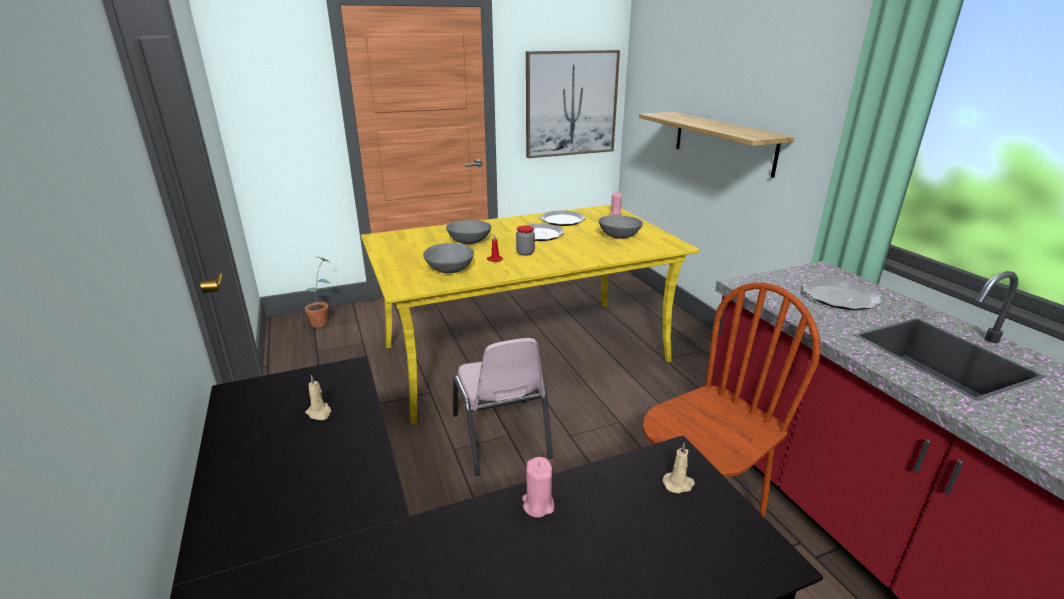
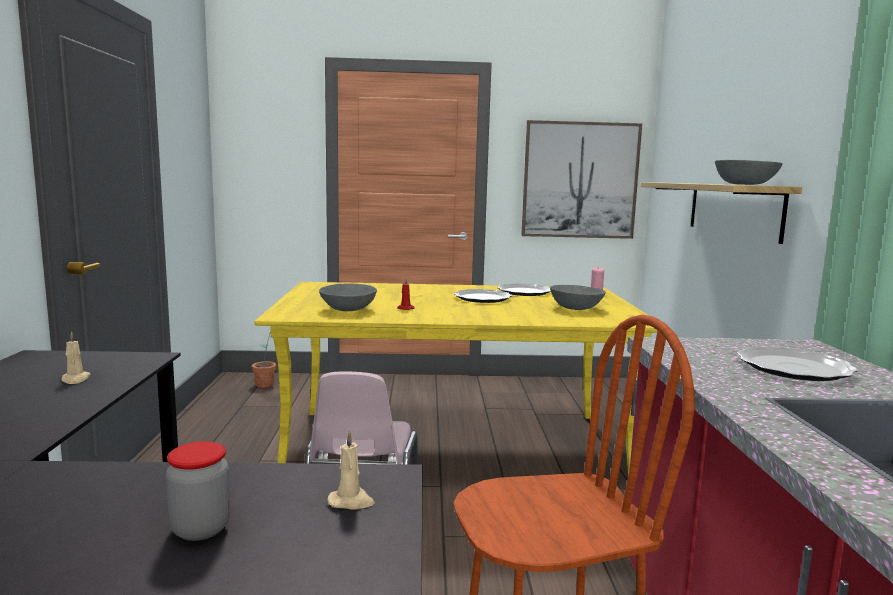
camera: 20 degrees right, 15 degrees down
(469, 241) = (398, 295): grey bowl -> grey bowl (745, 184)
(525, 253) = (446, 308): jar -> jar (200, 529)
(538, 505) = (164, 481): pink candle -> none

